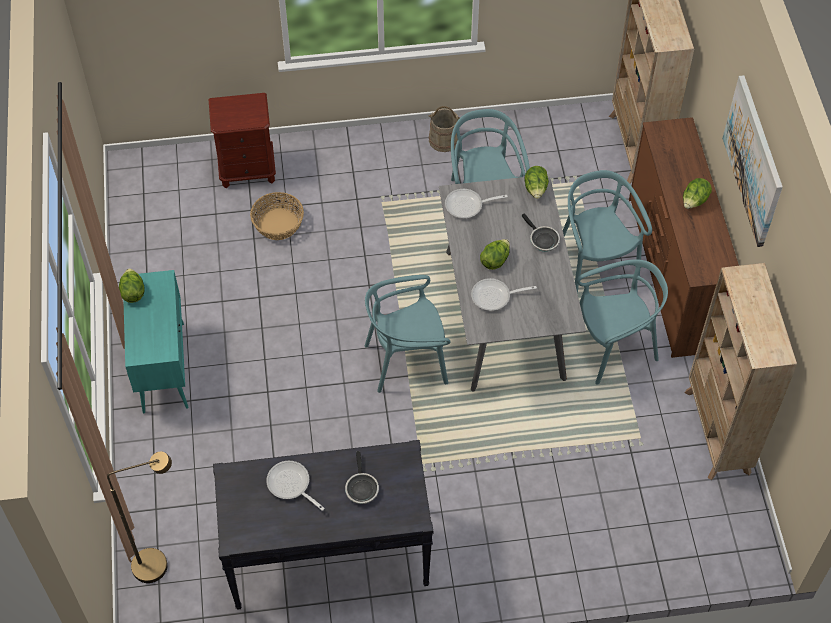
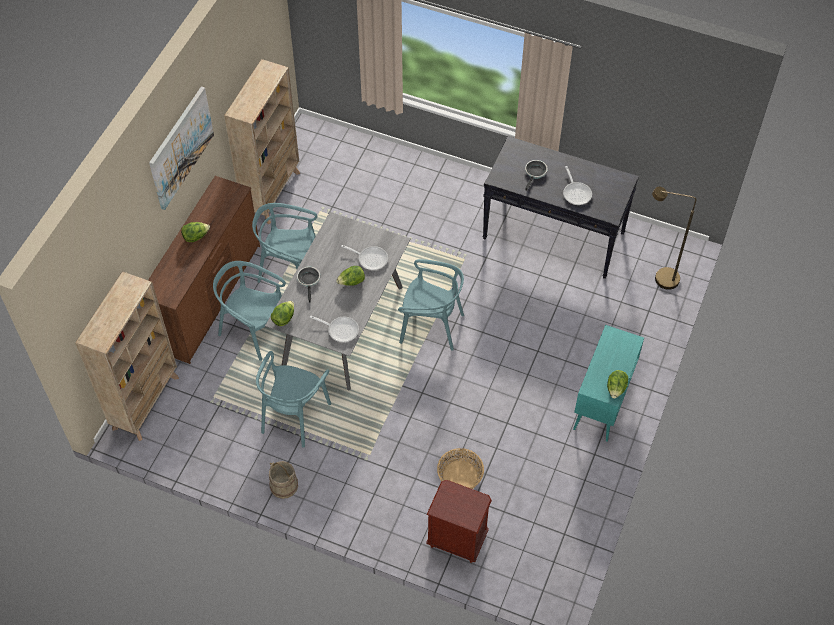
camera: 150 degrees left, 0 degrees up
(595, 263) = (253, 330): turquoise chair -> turquoise chair turned 105 degrees clockwise

